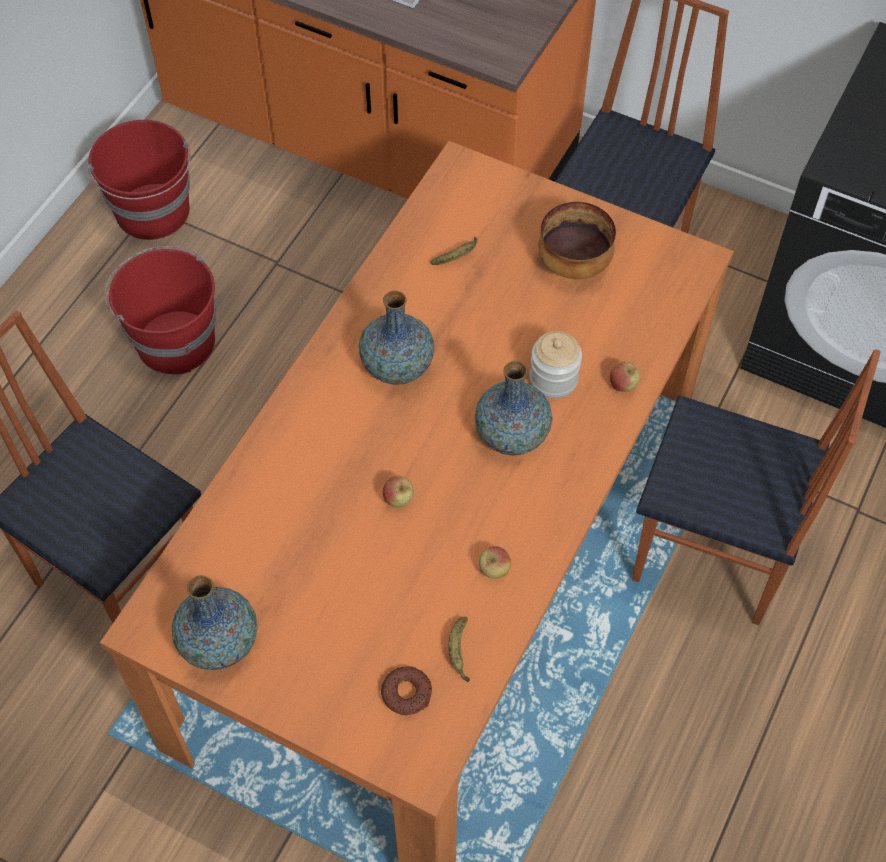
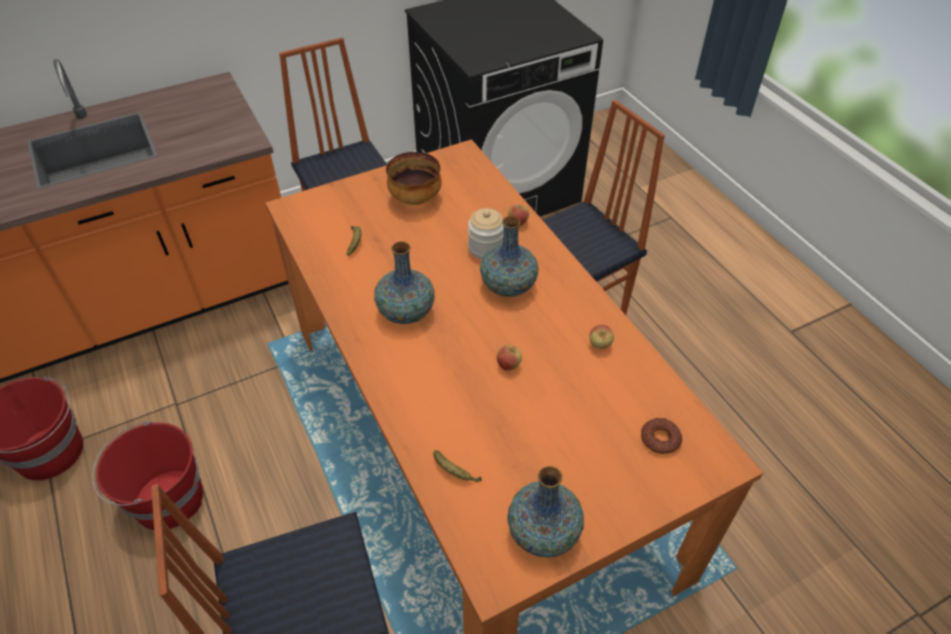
camera: 55 degrees left, 10 degrees down
(459, 651) = (647, 394): banana -> banana (454, 472)

